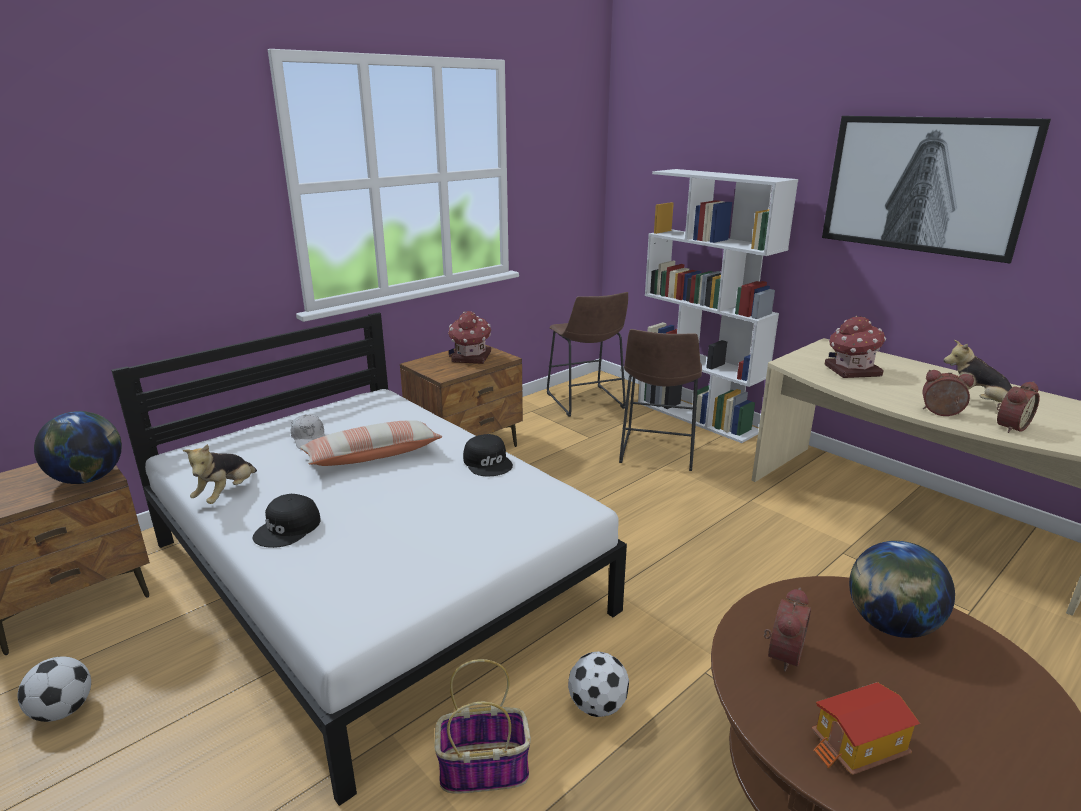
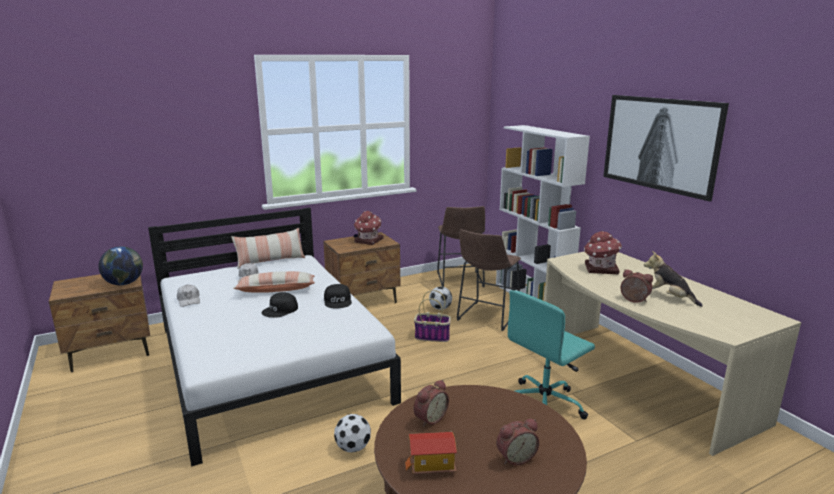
camera: 15 degrees right, 5 degrees down
(63, 710) = (86, 401): football -> football (440, 308)
(227, 494) = (189, 300): plush toy -> white cap
(288, 528) = (209, 320): black cap -> black cap (280, 310)
(327, 405) = (270, 261): none -> pillow
(485, 768) = (273, 465): basket -> basket (433, 336)
(820, 575) = (545, 404): none -> turquoise office chair
(890, 625) = (509, 416): globe -> none
(1009, 426) = (674, 313): alarm clock -> alarm clock (515, 457)

